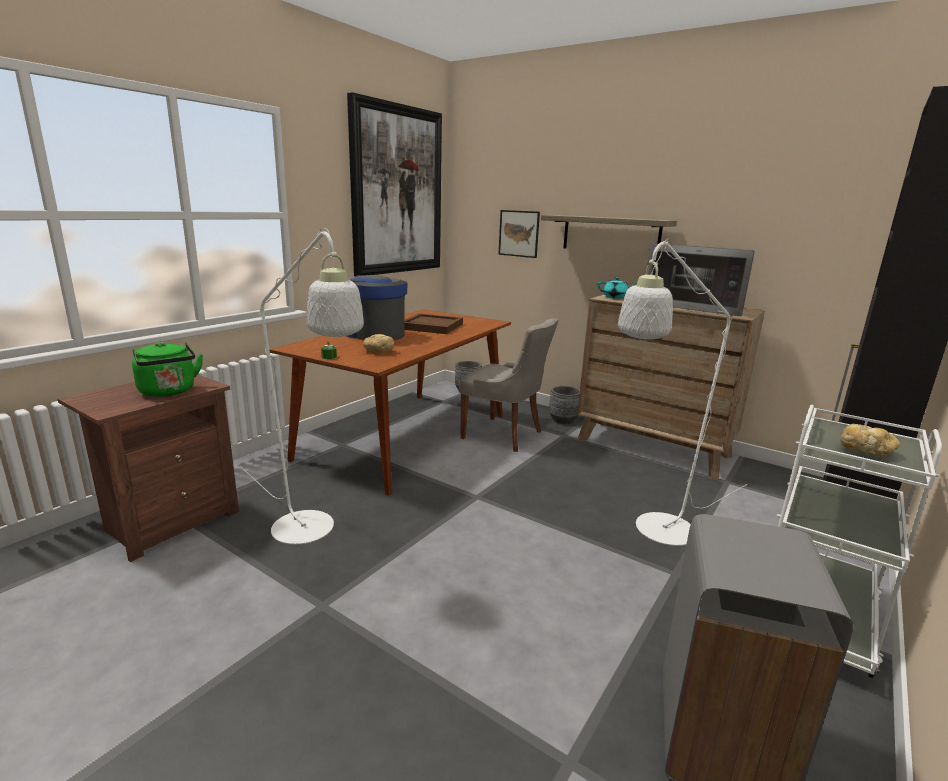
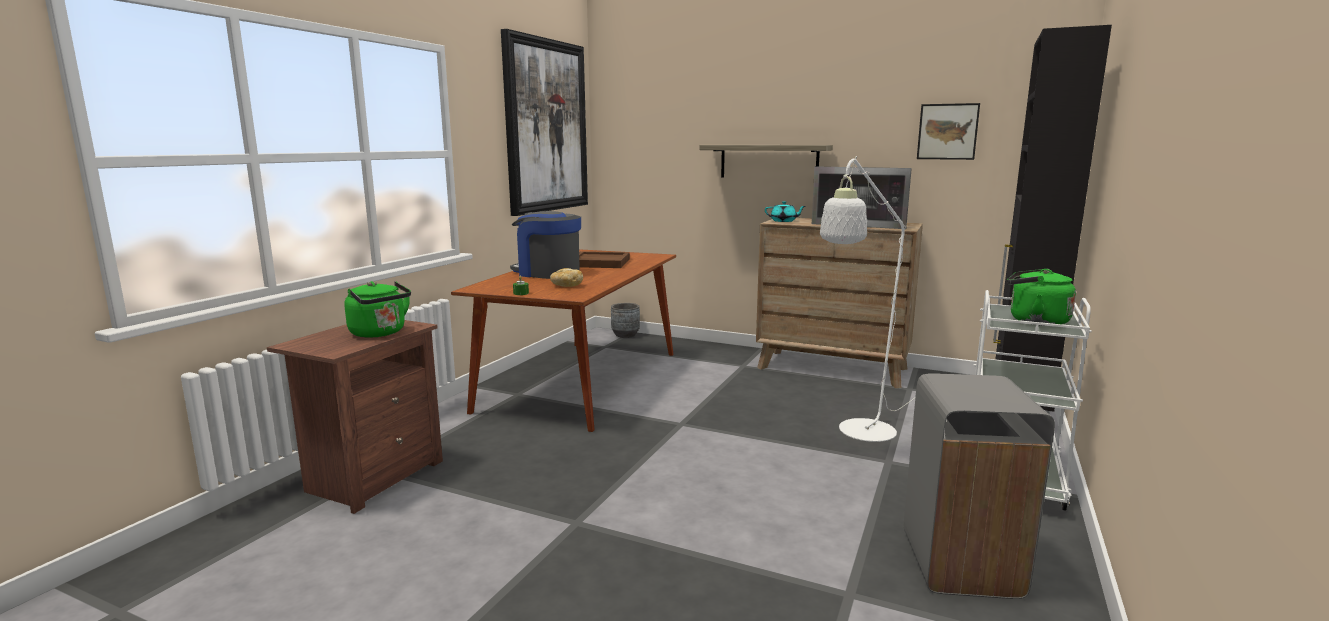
camera: 10 degrees left, 5 degrees down
(311, 533) = (531, 470): white floor lamp -> none
(504, 435) = (683, 370): grey chair -> none
(519, 233) = (672, 165): picture -> picture (947, 131)
(563, 419) = (736, 352): grey planter -> none
(865, 451) = (1034, 321): bread -> green kettle

